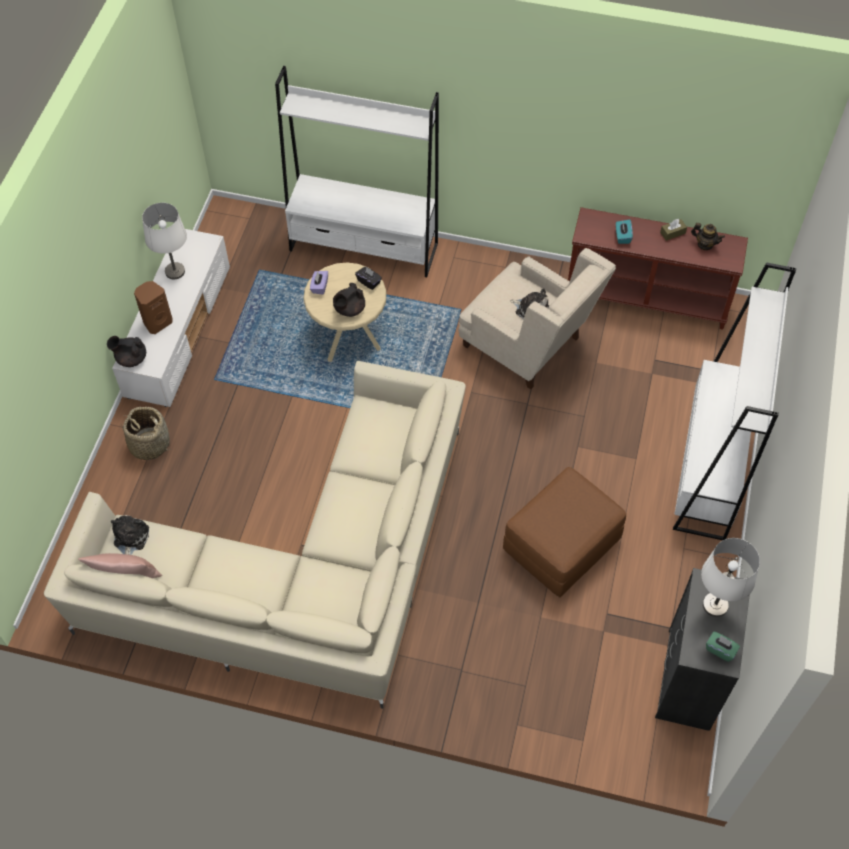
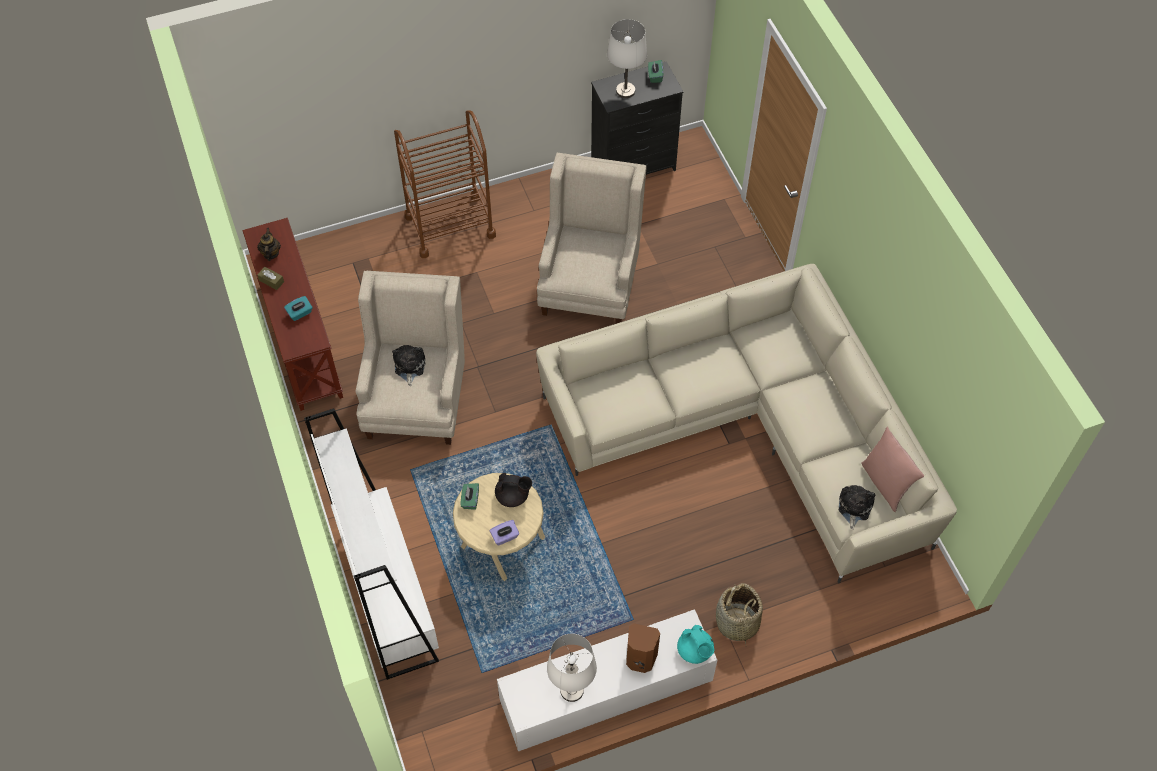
camera: 125 degrees left, 0 degrees up
(130, 538) = (854, 507): plush toy -> plush toy turned 135 degrees clockwise
(131, 358) = (695, 651): black teapot -> turquoise teapot
(369, 282) = (470, 500): black tissue box -> green tissue box
(561, 545) = (590, 280): brown ottoman -> beige armchair
(709, 467) = (450, 226): white bookcase -> brown cart

